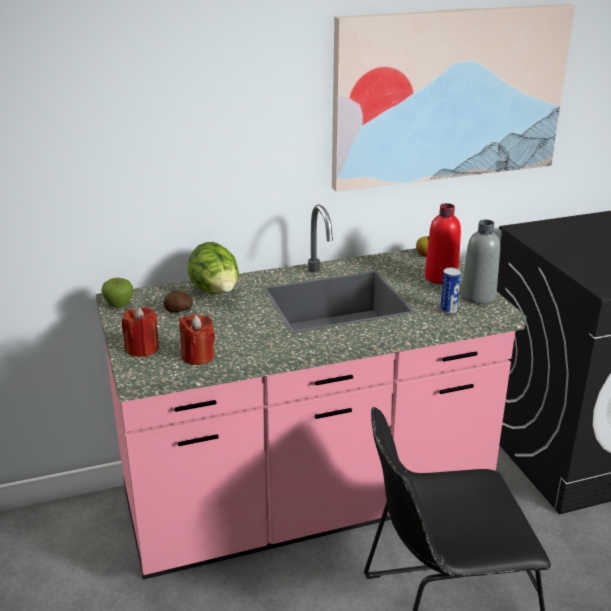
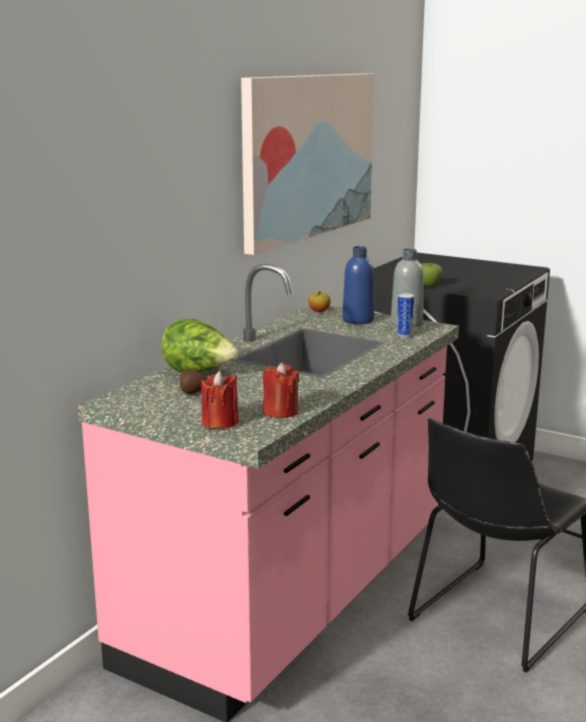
camera: 40 degrees left, 10 degrees down
(119, 305) = (124, 405): apple -> apple (428, 285)
(441, 277) = (358, 320): red bottle -> blue bottle

